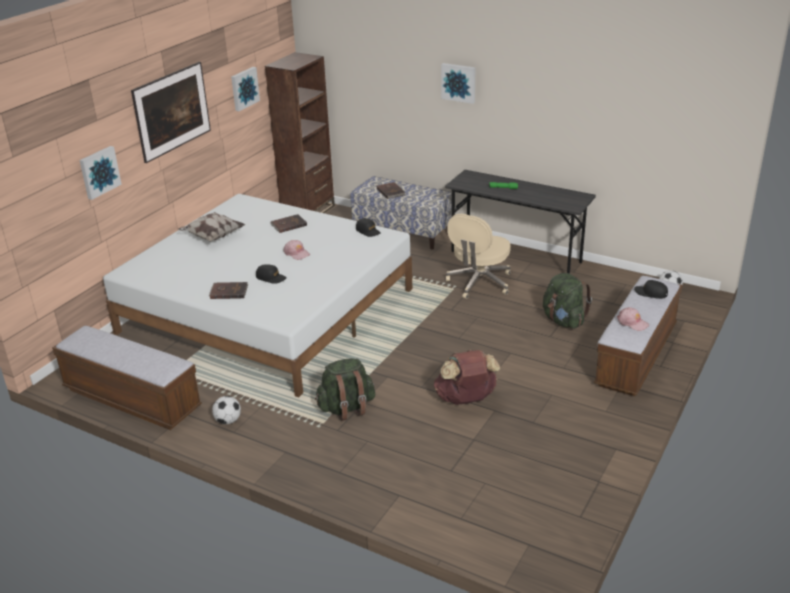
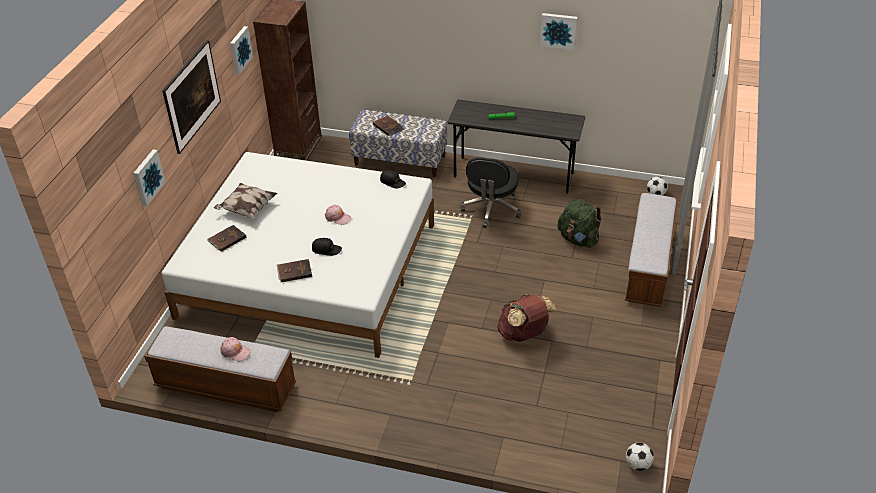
camera: 15 degrees left, 10 degrees up
(228, 421) = (326, 393): football -> football (637, 465)
(288, 225) = (314, 184): brown book -> brown book (226, 239)
(346, 408) = (425, 361): green backpack -> none
(459, 82) = (449, 23): picture -> picture (558, 30)
(479, 283) = (491, 209): beige office chair -> black office chair
(632, 322) = (651, 245): pink cap -> pink cap (235, 351)
(651, 293) = (656, 211): black cap -> none

